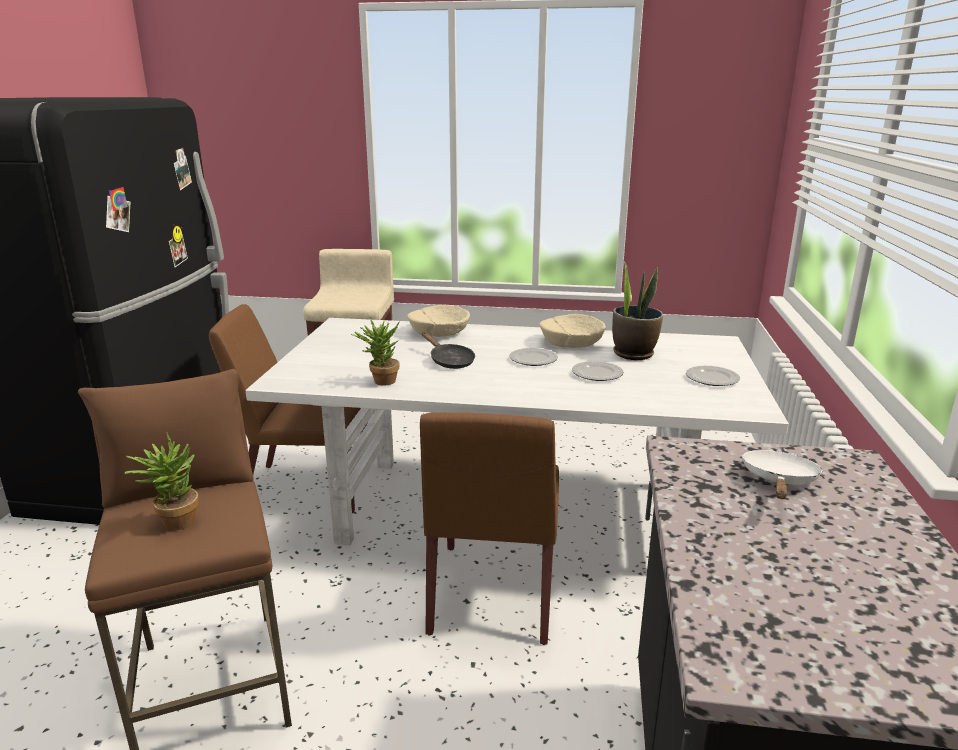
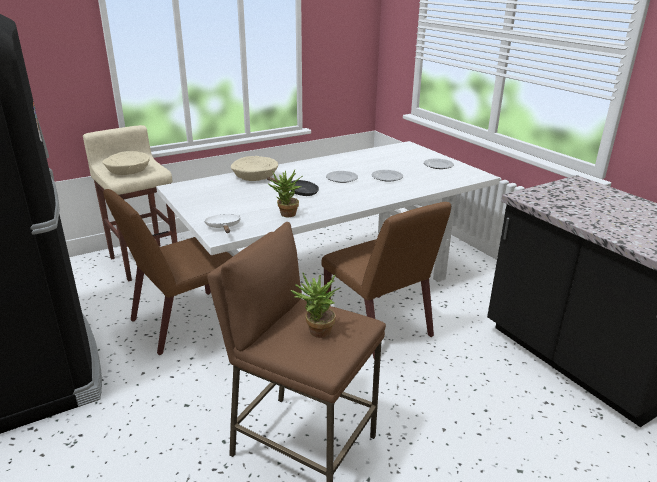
camera: 40 degrees left, 5 degrees up
(571, 342) = (342, 164): beige bowl -> beige bowl (128, 171)
(633, 354) = (383, 162): potted plant -> none
(779, 481) = (575, 196): white frying pan -> white frying pan (224, 227)

